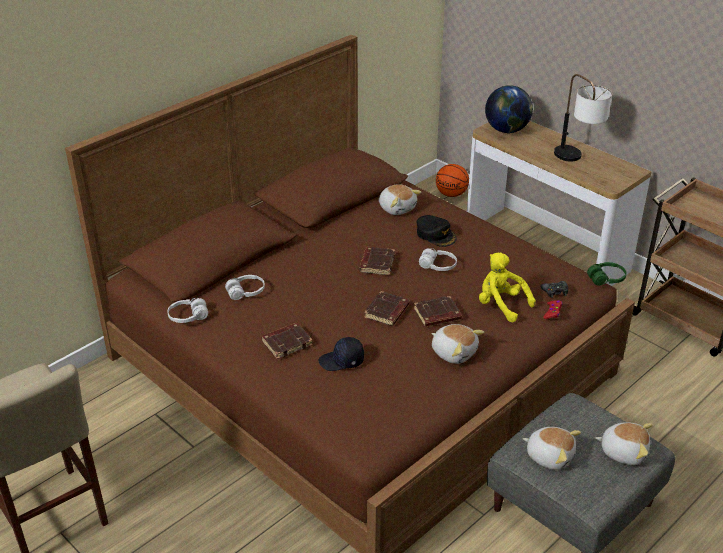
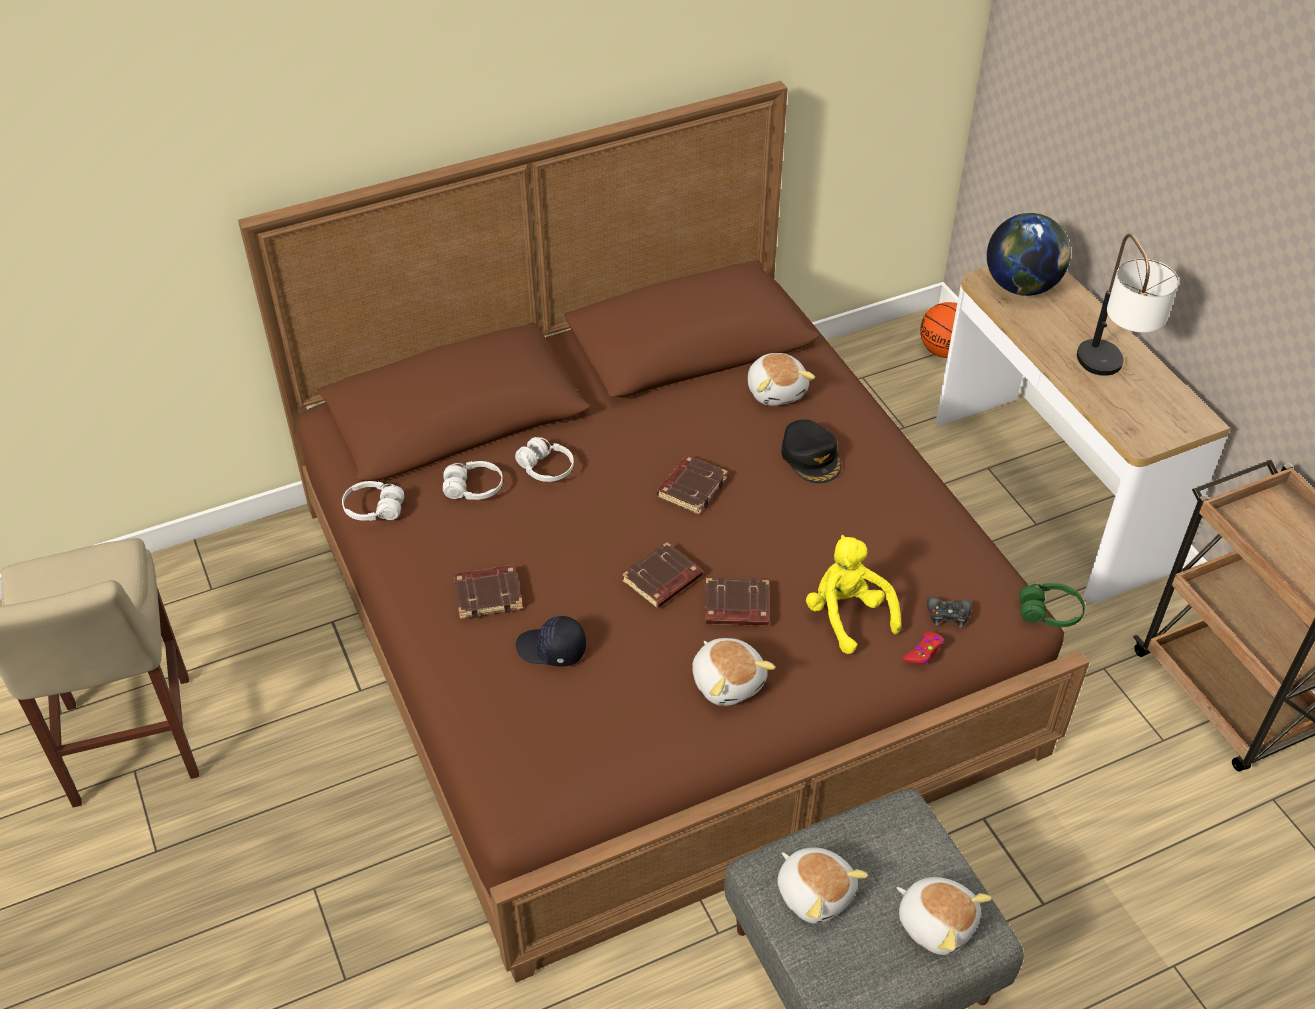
camera: 20 degrees right, 10 degrees up
(438, 266) = (783, 517): white headphones -> white headphones (546, 468)

